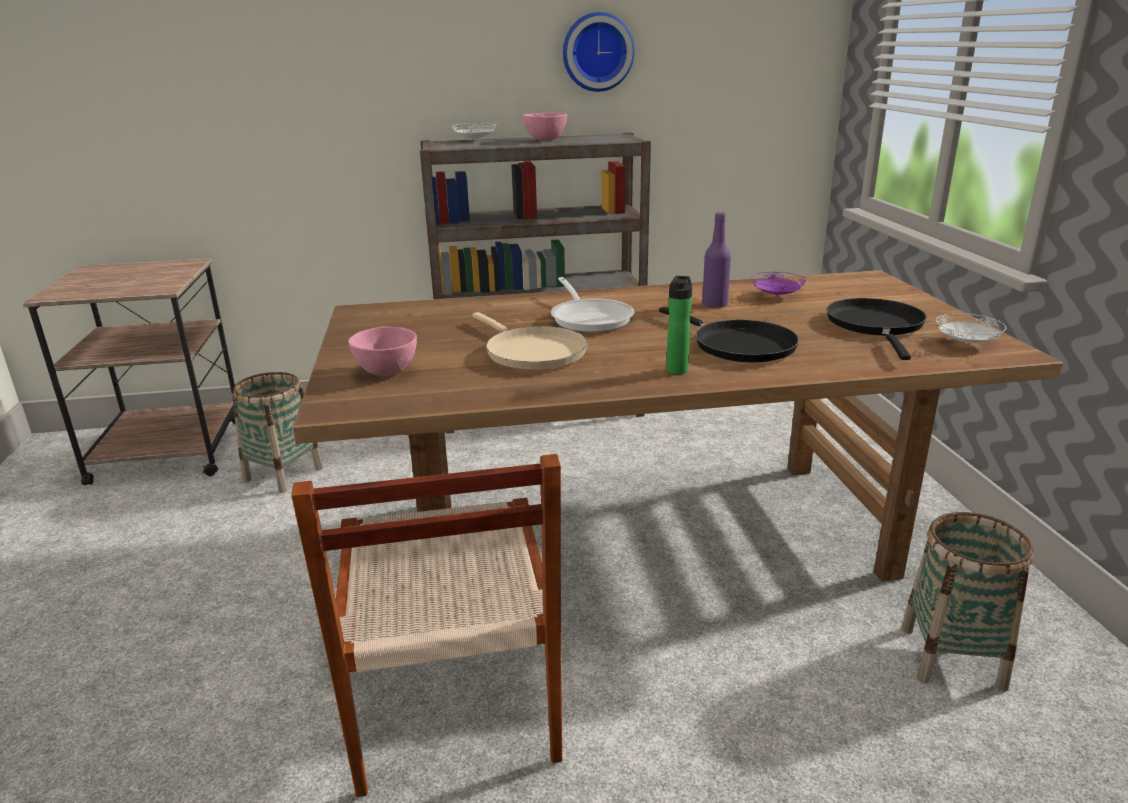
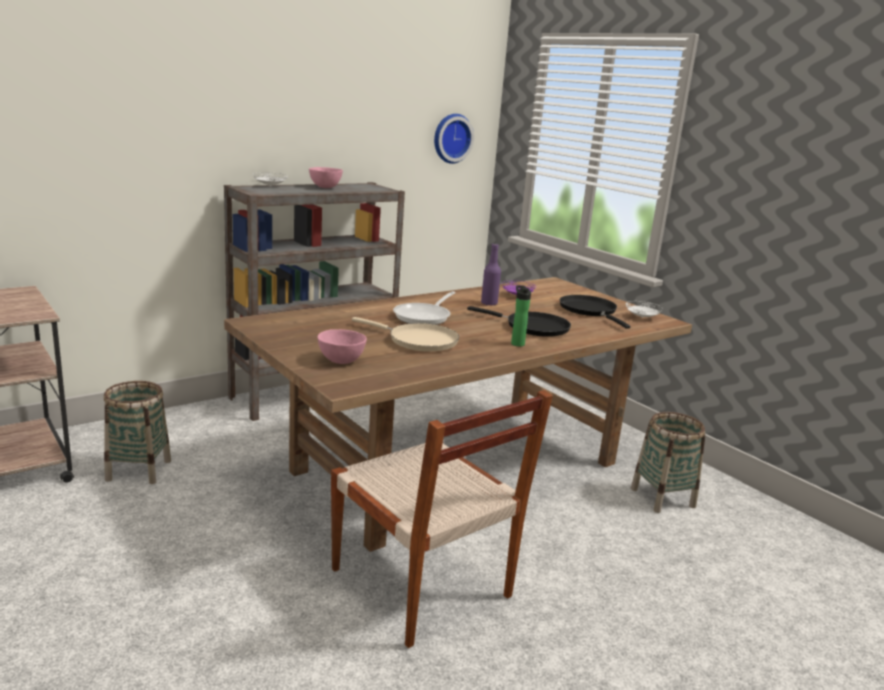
camera: 30 degrees left, 5 degrees down
(590, 318) = (425, 317): frying pan -> frying pan turned 75 degrees clockwise
(597, 52) = (351, 124): wall clock -> wall clock (451, 138)

